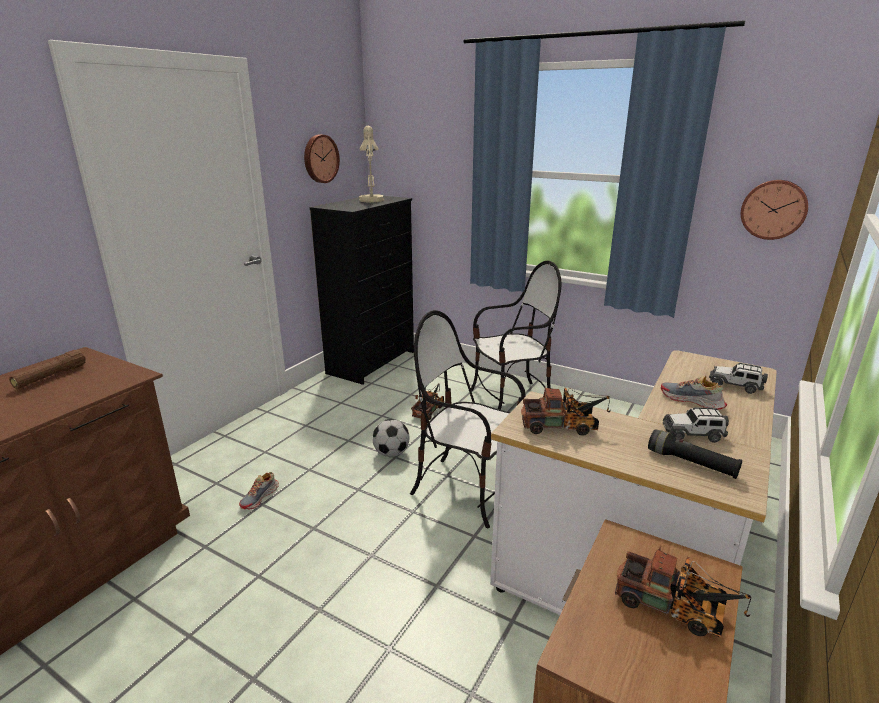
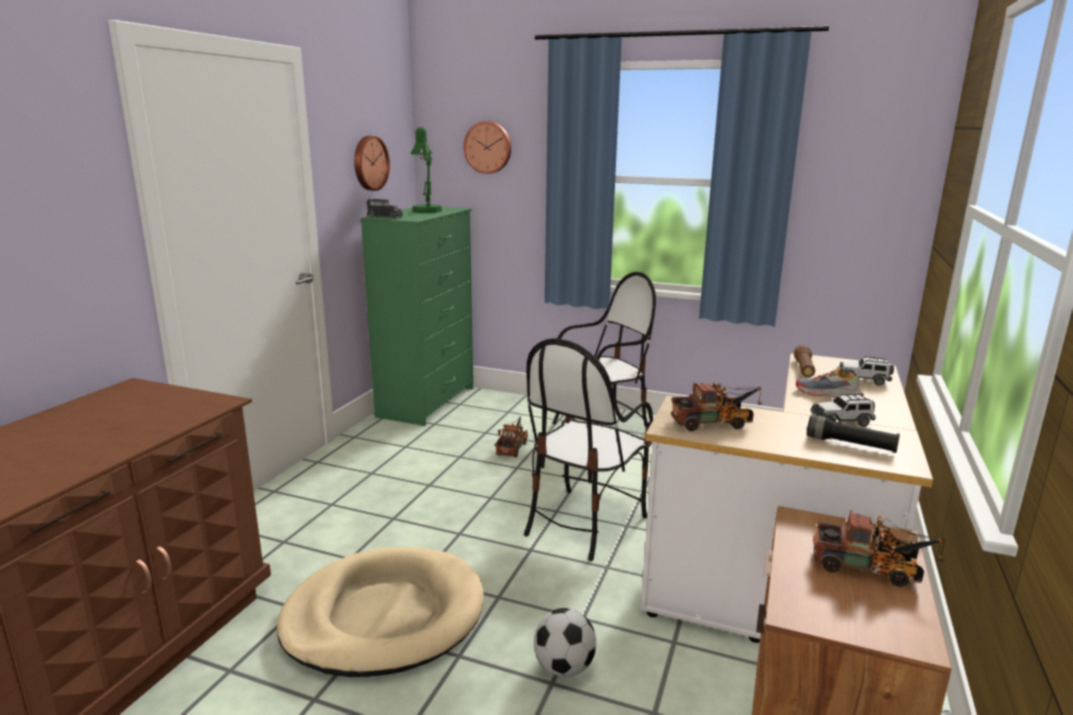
camera: 10 degrees left, 5 degrees down
(51, 377) = (113, 409): brown flashlight -> brown flashlight (804, 369)
(260, 497) = (345, 551): shoe -> none
(270, 563) = (384, 616): none -> beige dog bed
(329, 206) = (383, 217): none -> toy truck
(371, 199) = (426, 210): beige table lamp -> green table lamp
(372, 362) = (428, 402): black dresser -> green dresser
(391, 454) = (485, 495): football -> football (564, 668)
(467, 489) = (583, 523): chair -> chair turned 75 degrees counterclockwise
(773, 209) = (866, 210): wall clock -> wall clock (488, 147)

